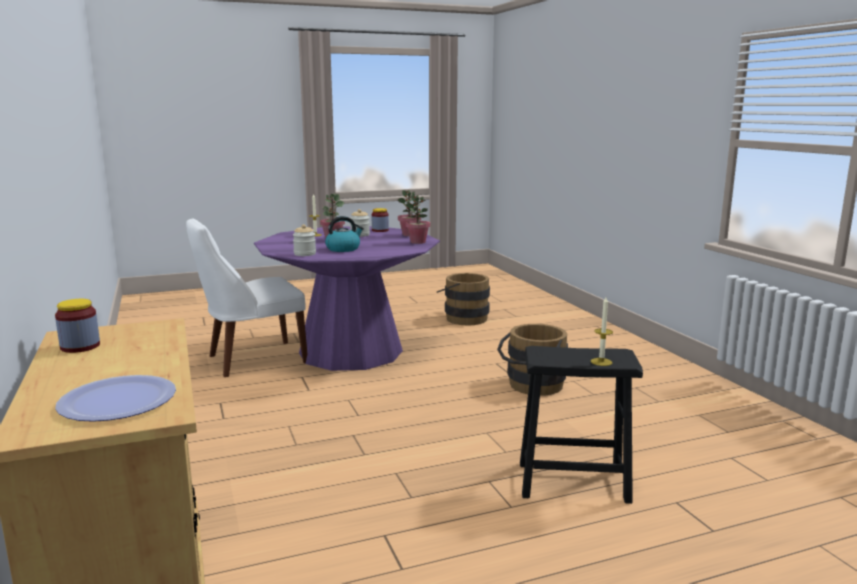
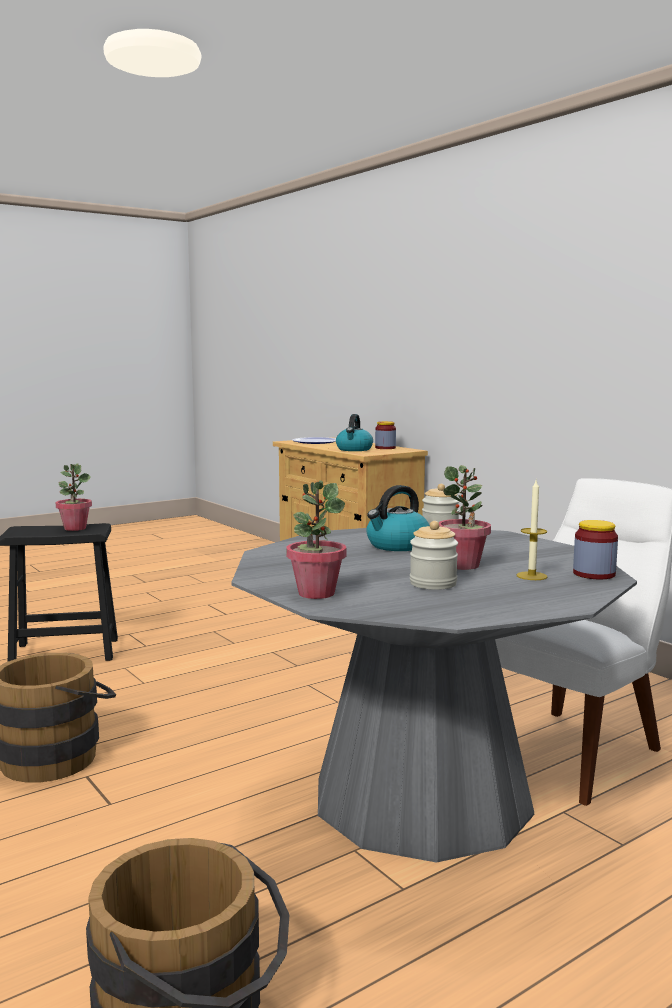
camera: 165 degrees right, 5 degrees down
(143, 343) = (354, 449): none -> kettle
(350, 352) = (422, 796): purple dining table -> grey dining table
(380, 230) = (413, 605): jar -> jar (594, 574)
(418, 242) = (275, 571): potted plant -> potted plant (75, 528)
(601, 362) = (42, 527): candle -> none

